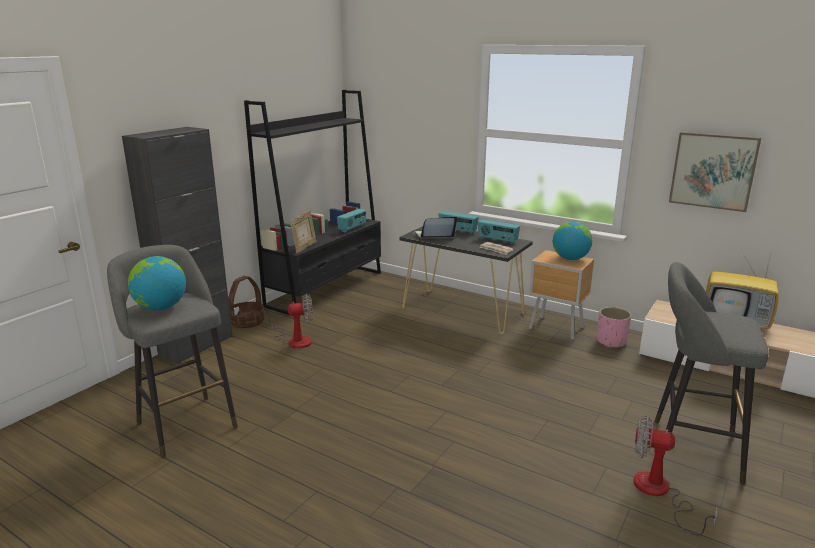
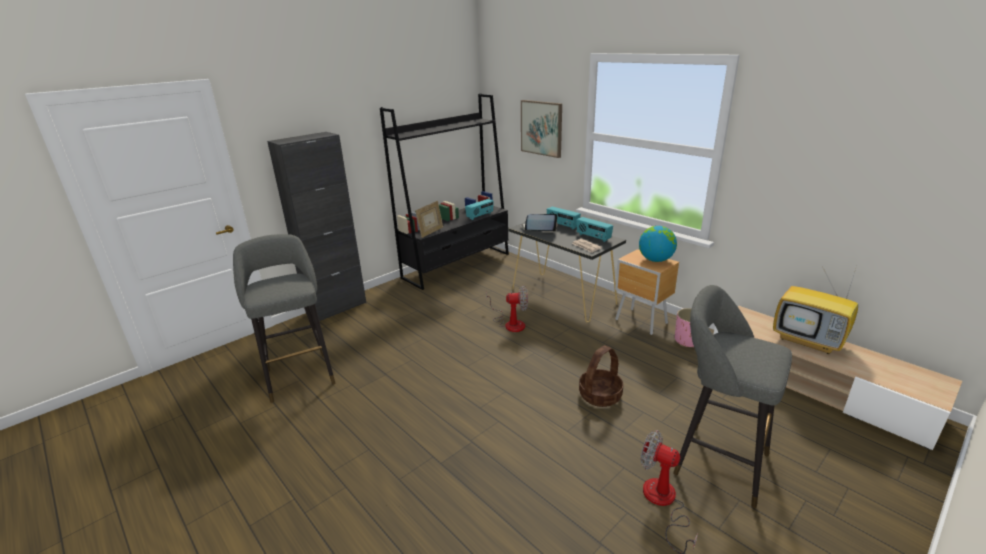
camera: 15 degrees right, 5 degrees up
(161, 307) = (271, 286): globe -> none
(247, 322) = (382, 290): basket -> basket (600, 395)
(294, 340) = (411, 310): fan -> fan (510, 323)
(713, 171) = (800, 185): picture -> picture (541, 128)

